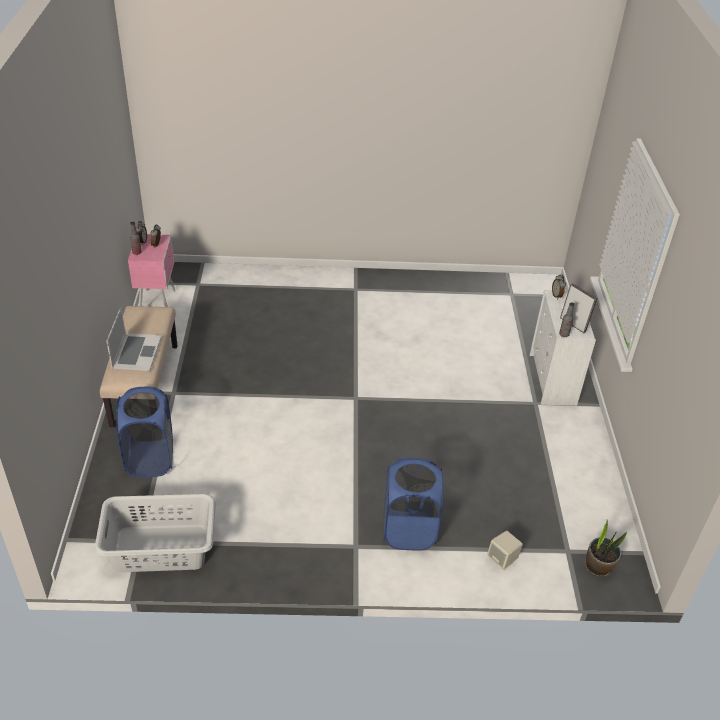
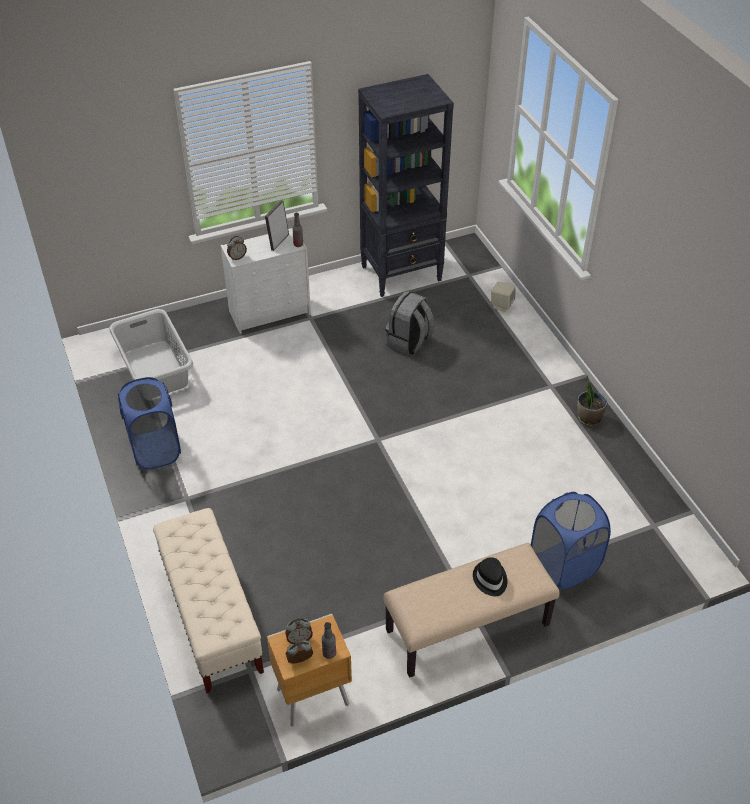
camera: 110 degrees left, 5 degrees up
(136, 352) = (490, 579): laptop -> black hat
(158, 302) = (311, 697): pink nightstand -> brown nightstand
(161, 549) = (649, 507): grey laundry basket -> grey laundry basket (156, 369)
(247, 278) = (212, 617): none -> beige bench
(409, 531) = (513, 360): blue laundry basket -> blue laundry basket (155, 449)
(472, 460) = (409, 342): none -> grey backpack
(587, 492) = (402, 273): none -> black bookcase
(598, 567) = (472, 259): potted plant -> potted plant (588, 418)

